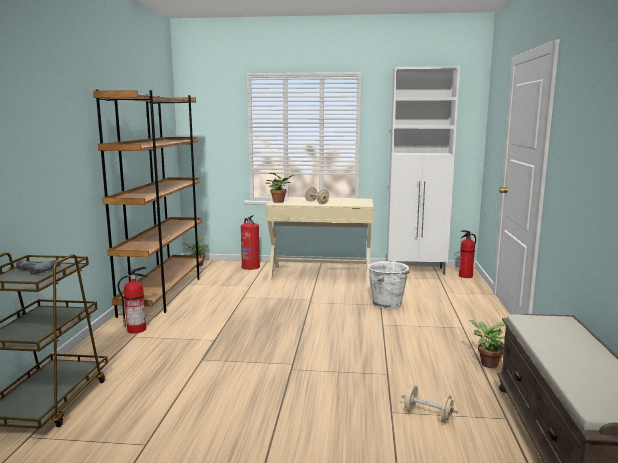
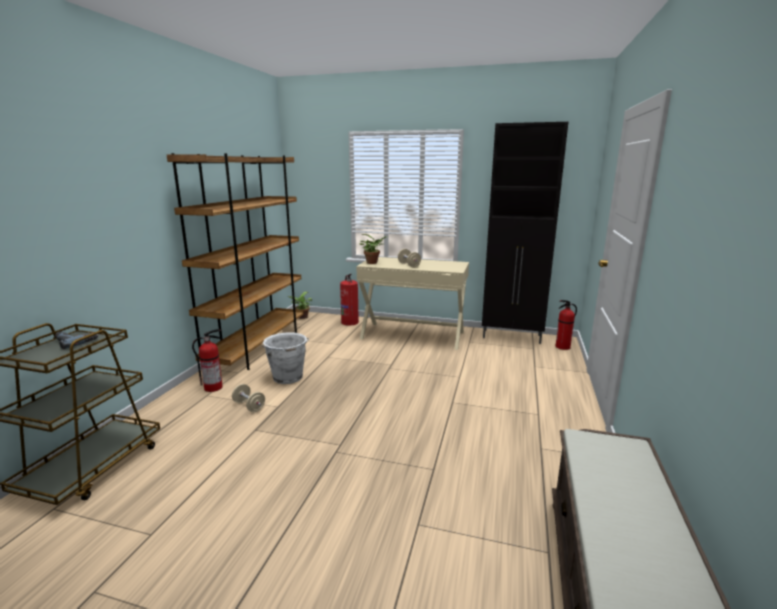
camera: 10 degrees right, 5 degrees up
(388, 304) = (467, 377): white bucket -> white bucket (288, 378)
(416, 270) = (512, 337): white cabinet -> black cabinet
(428, 415) = (457, 535): beige dumbbell -> beige dumbbell (249, 406)
(487, 364) = (549, 468): potted plant -> none

